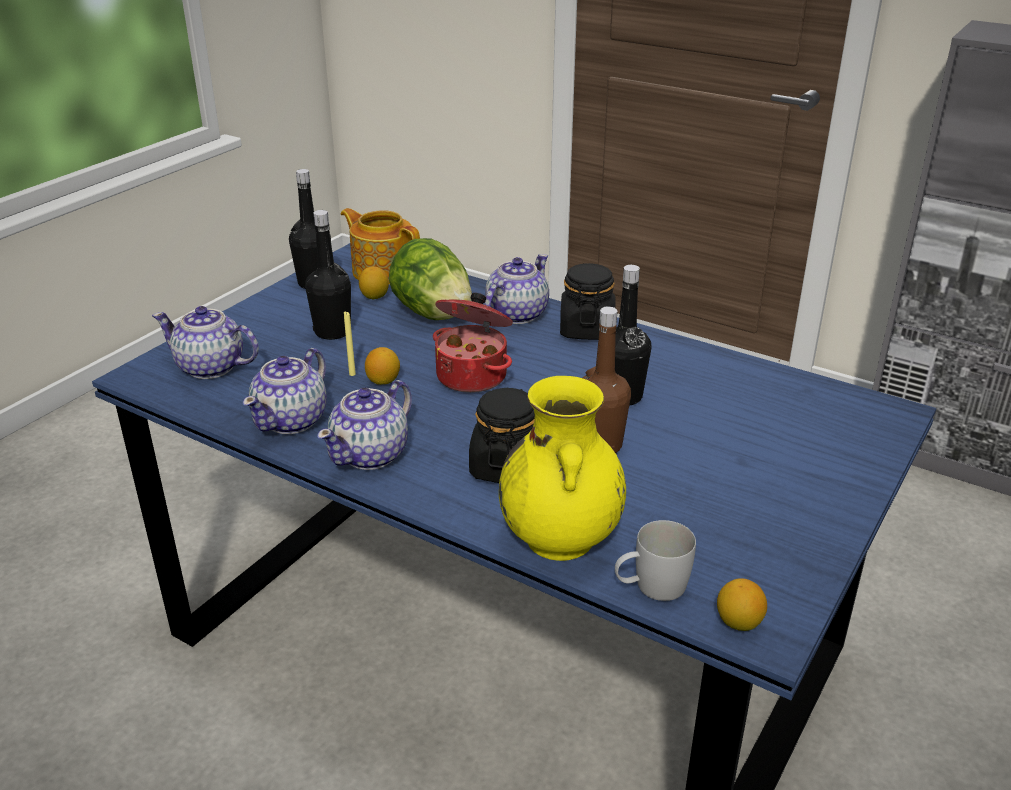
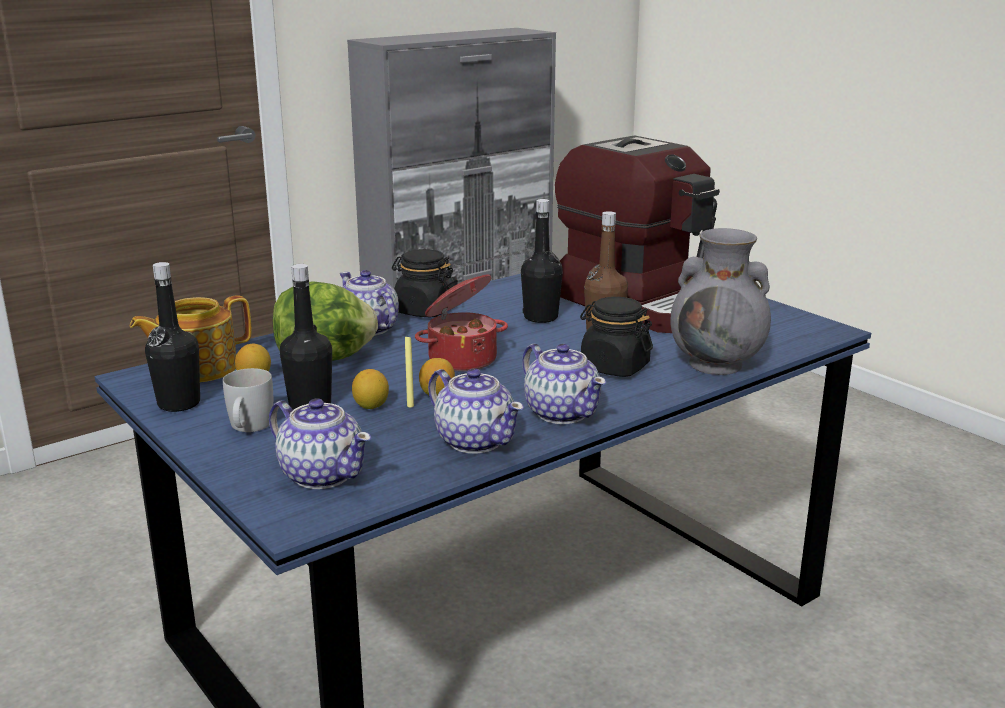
camera: 70 degrees left, 10 degrees down
(211, 367) = (322, 474): teapot -> teapot turned 90 degrees counterclockwise
(560, 540) = (717, 364): yellow vase -> grey vase
(650, 587) = (778, 349): white mug -> white mug (249, 428)
(730, 458) = (645, 304): none -> coffee machine
(738, 623) = (819, 334): lemon -> lemon (371, 406)

